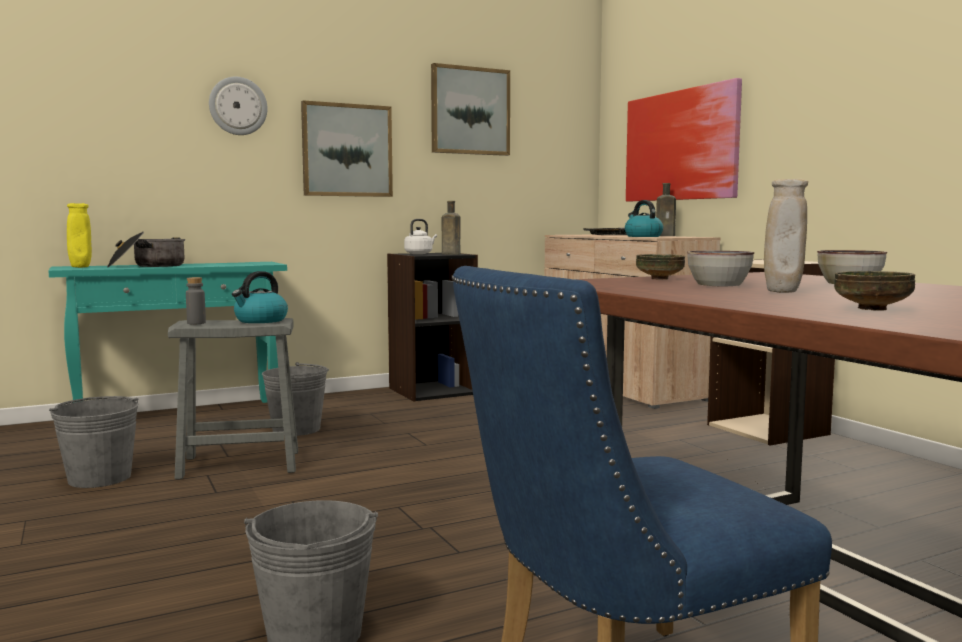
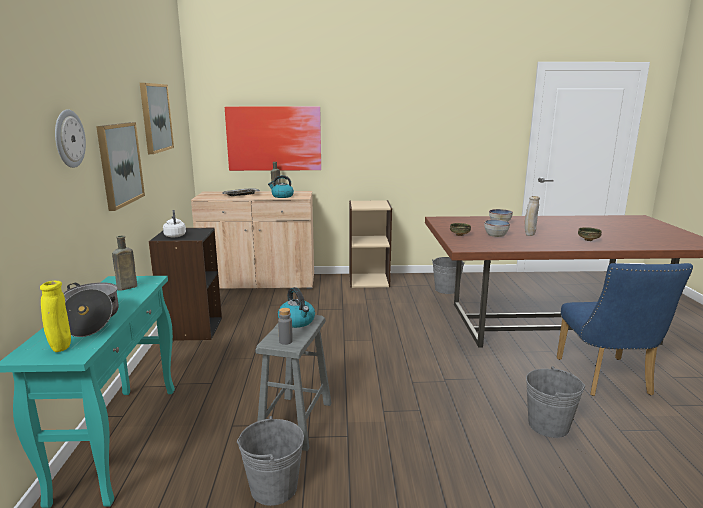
camera: 65 degrees left, 10 degrees up
(296, 429) = (231, 390): grey bucket -> grey bucket (446, 289)
(449, 254) = (196, 231): brown bottle -> brown bottle (125, 287)

